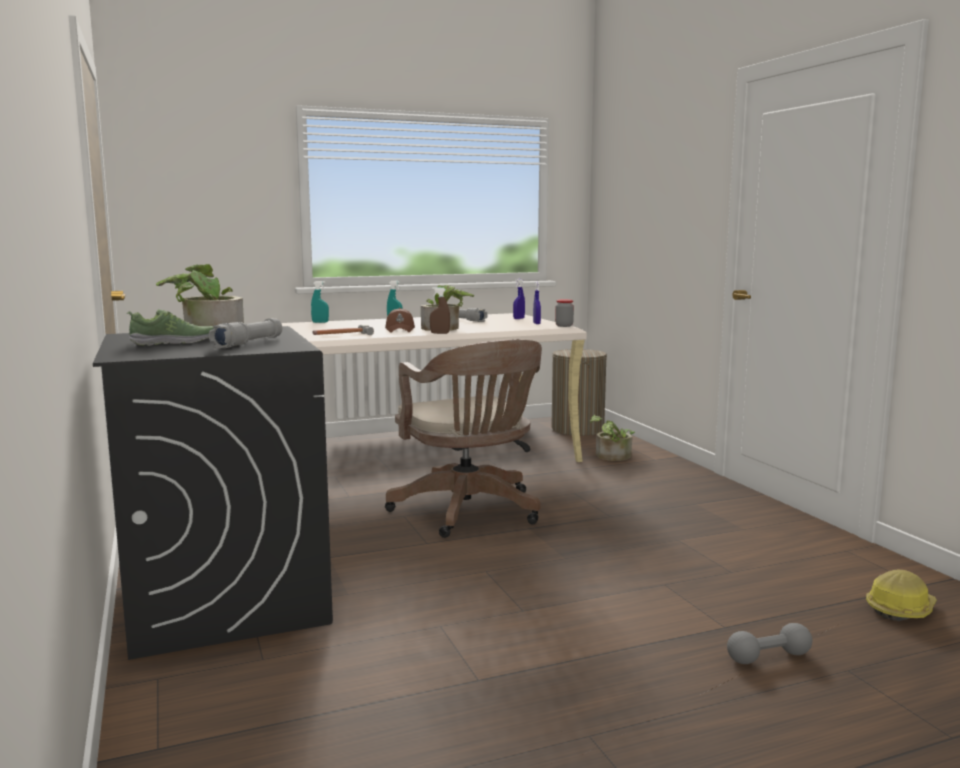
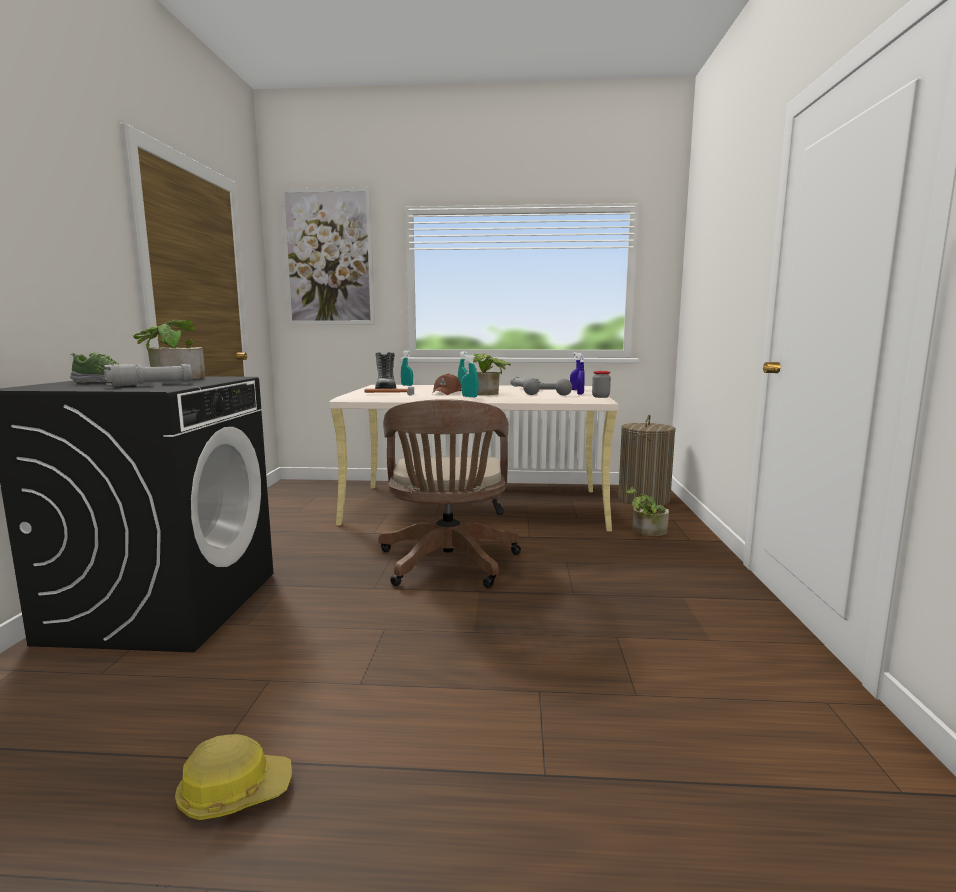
camera: 25 degrees right, 0 degrees up
(196, 163) = (328, 257): none -> picture
(311, 328) = (386, 388): none -> boot
(440, 333) = (469, 397): brown spray bottle -> turquoise spray bottle
(768, 657) = (550, 845): grey dumbbell -> grey dumbbell (547, 395)
(900, 609) = (831, 826): hard hat -> hard hat (234, 792)

